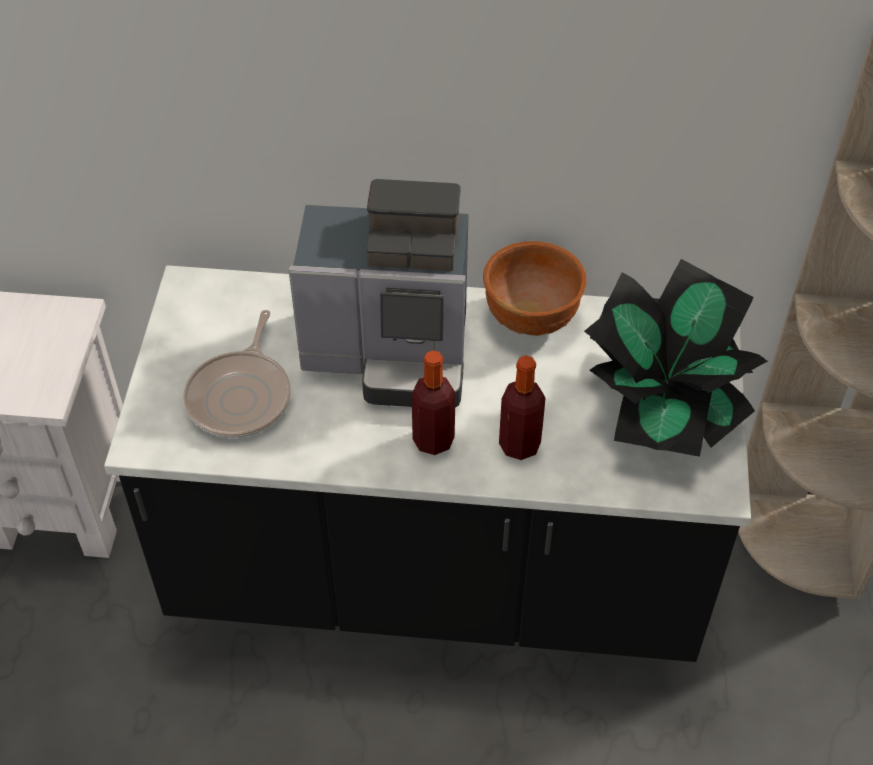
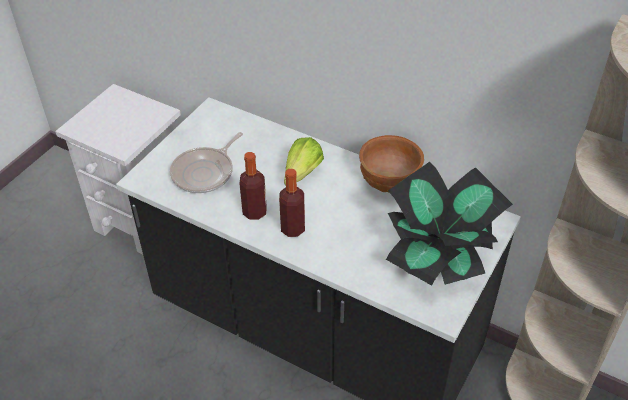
camera: 25 degrees right, 5 degrees down
(392, 353) = (298, 177): coffee machine -> lettuce
(519, 445) = (340, 248): bottle -> bottle (254, 212)

